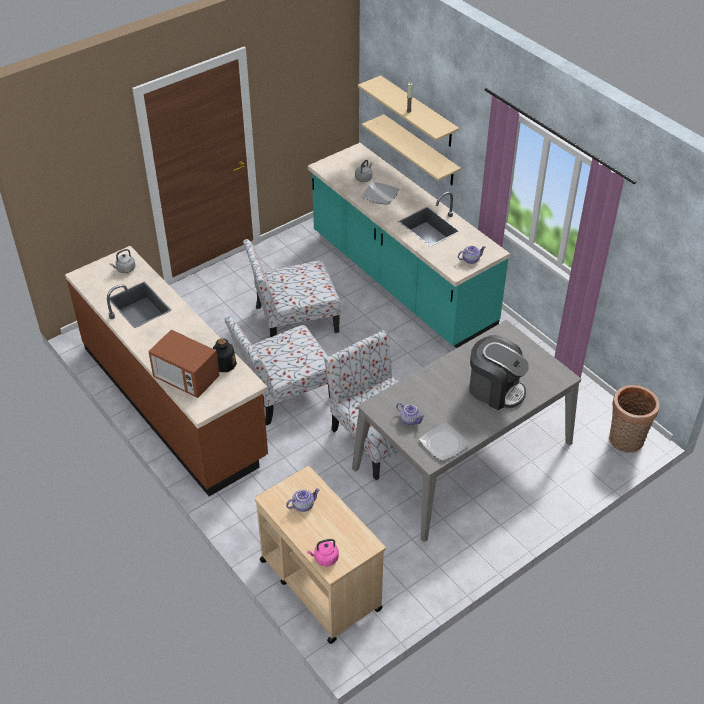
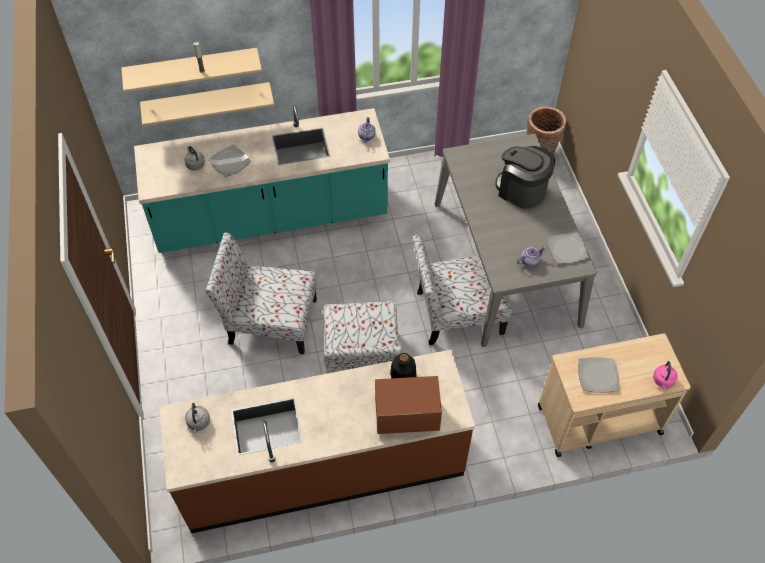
camera: 65 degrees left, 10 degrees up
(186, 379) = (407, 415): microwave -> microwave turned 150 degrees counterclockwise
(294, 320) = (270, 321): chair -> chair turned 90 degrees clockwise
(303, 505) = (597, 376): teapot -> plate
(495, 389) = (521, 190): coffee machine -> coffee machine turned 105 degrees counterclockwise

